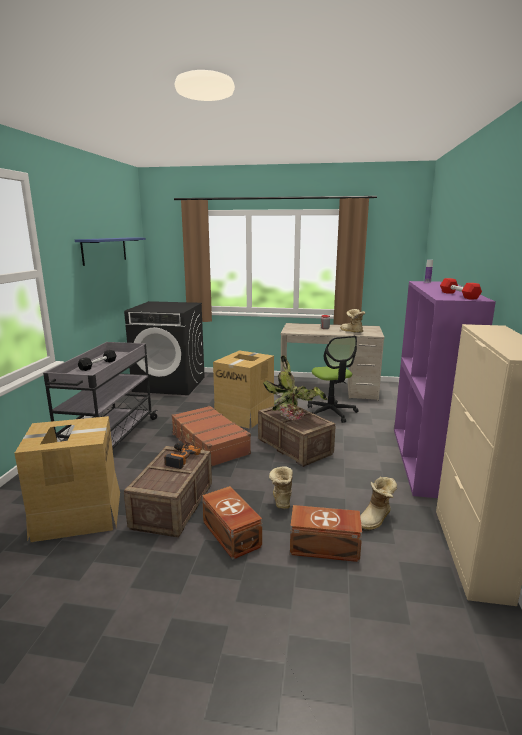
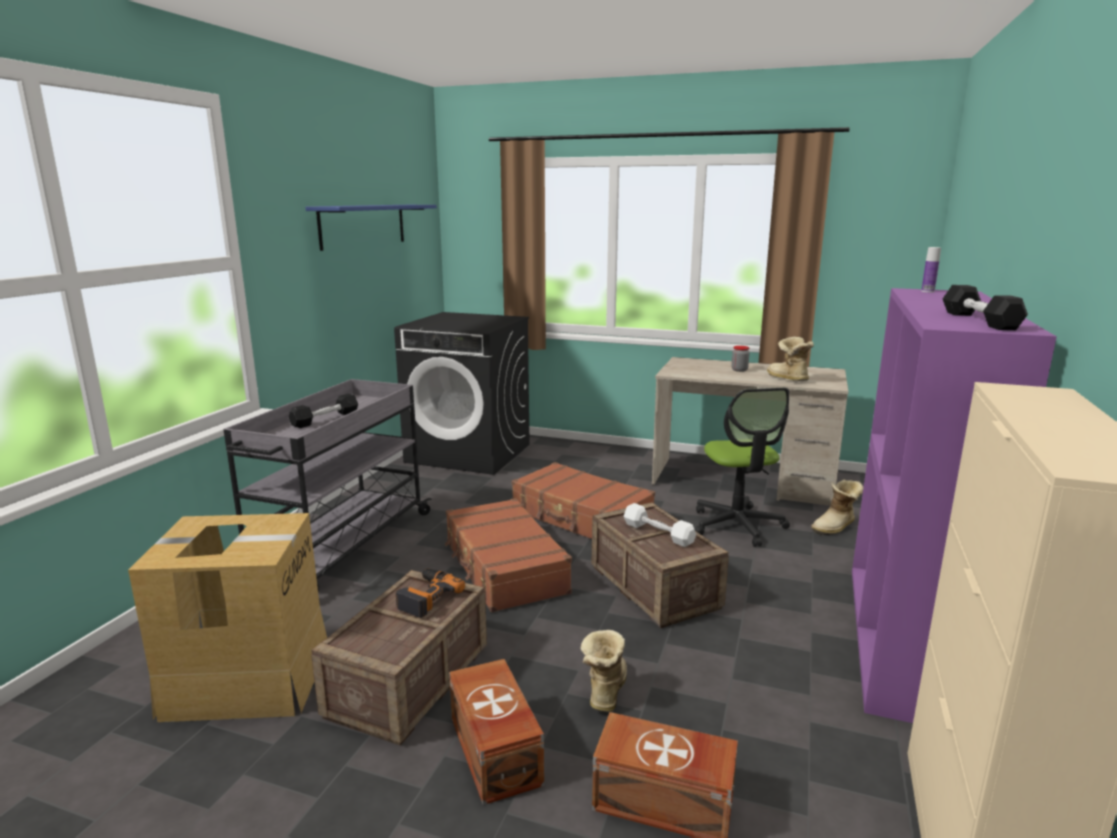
camera: 10 degrees right, 0 degrees up
(245, 414) = (581, 517): cardboard box -> brown suitcase
(296, 417) = (658, 533): potted plant -> white dumbbell
(376, 519) = (779, 755): boot -> boot (836, 527)
(459, 295) = (979, 321): red dumbbell -> black dumbbell

